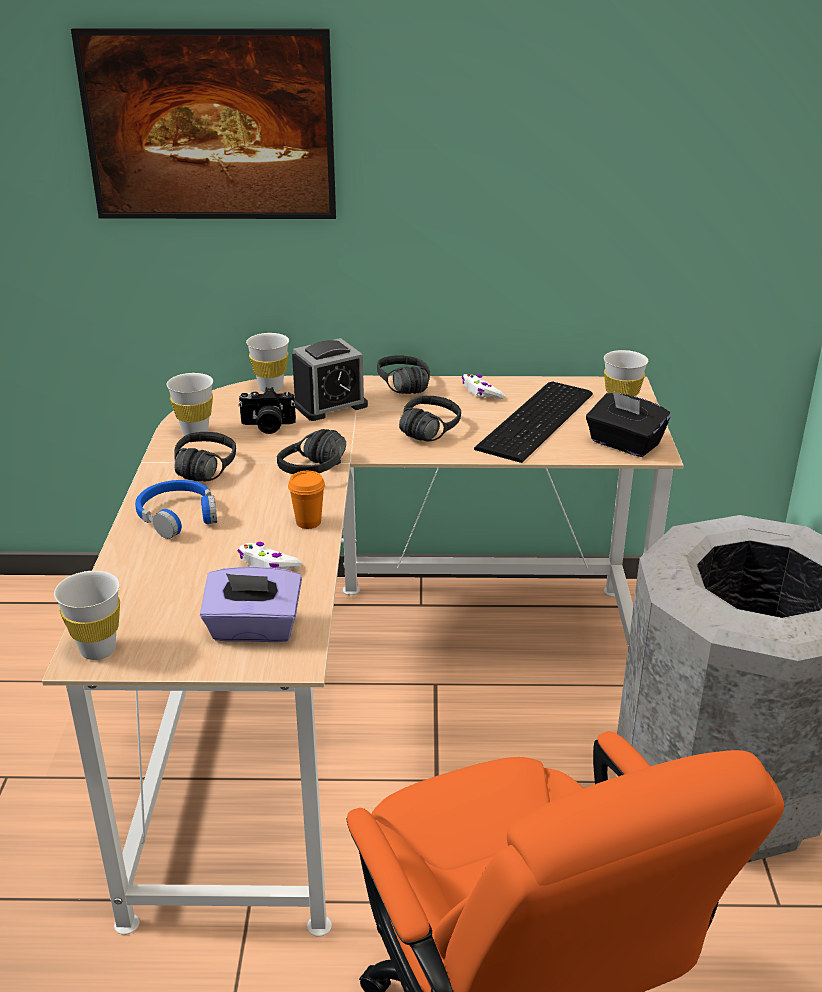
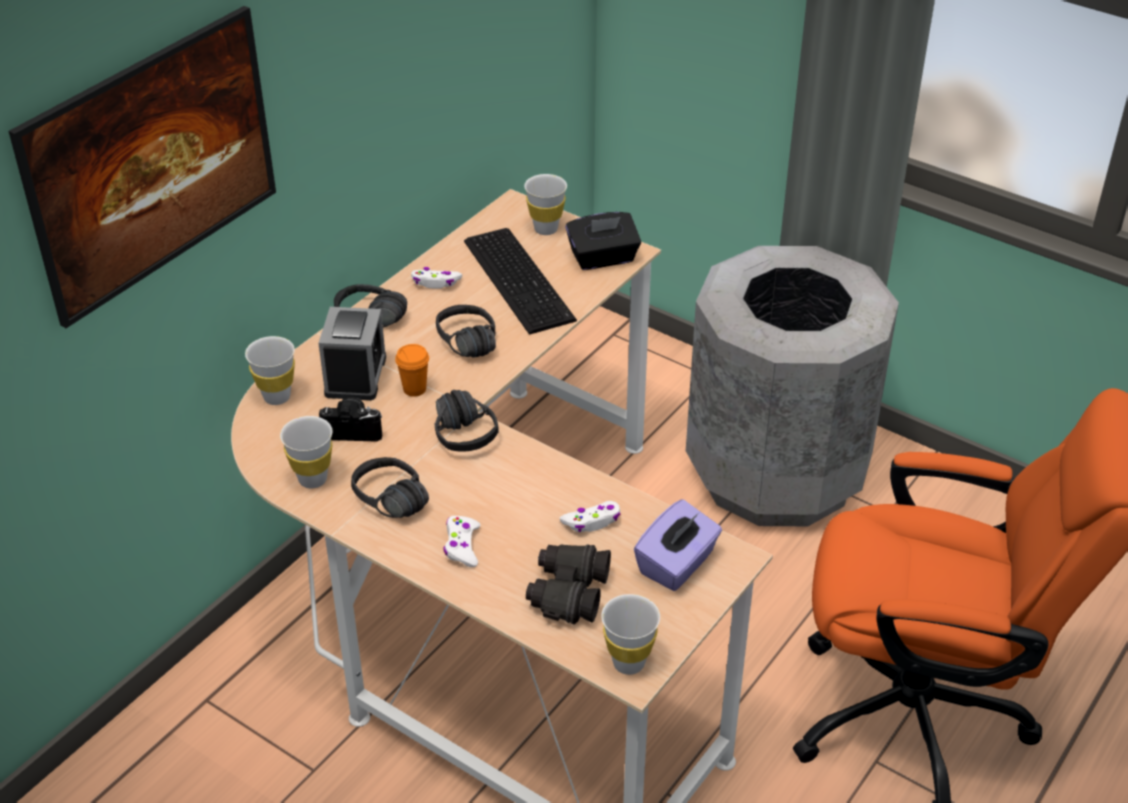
camera: 55 degrees left, 10 degrees up
(164, 585) = (567, 593): none -> black binoculars
(178, 516) = (462, 546): blue headphones -> white game controller
(267, 426) = (354, 429): camera -> camera turned 120 degrees counterclockwise
(308, 522) = (550, 473): orange cup -> orange cup (414, 389)

